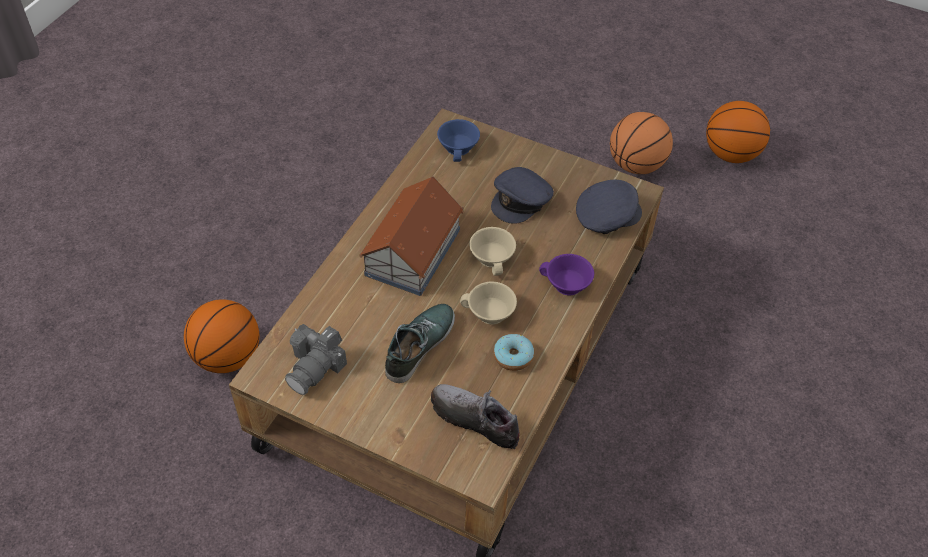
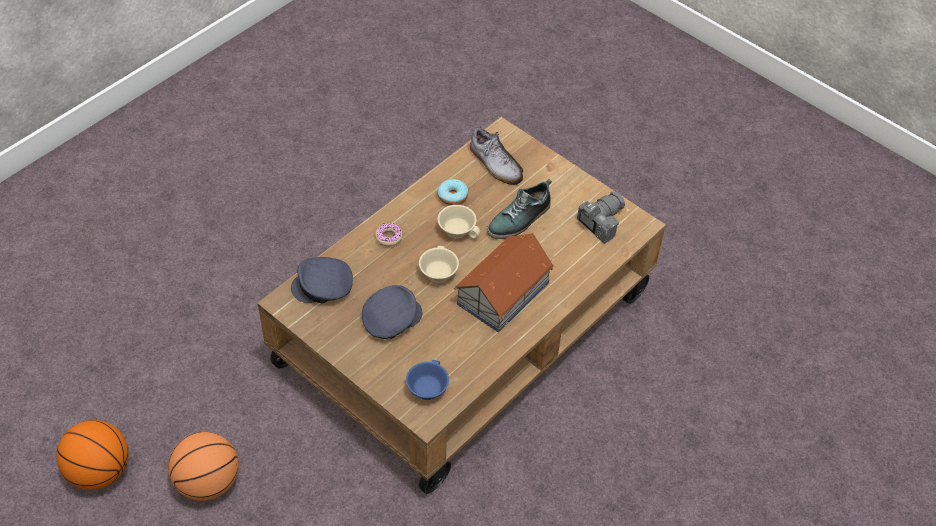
camera: 165 degrees left, 0 degrees up
(227, 357) = (663, 373): basketball -> none
(566, 285) = (388, 237): purple cup -> donut

